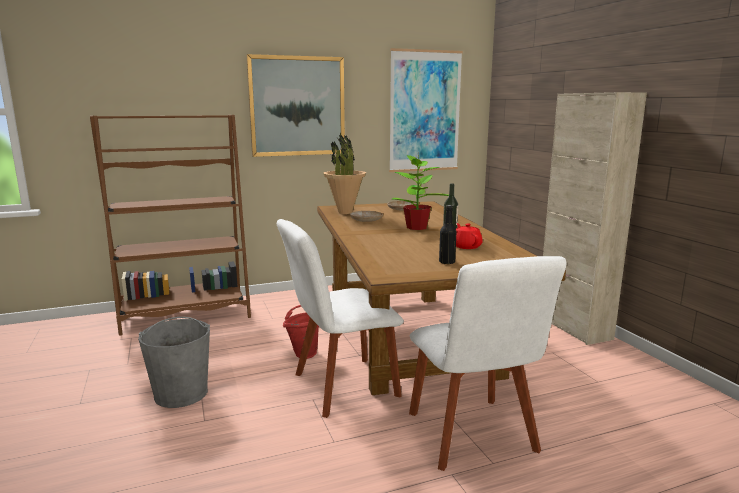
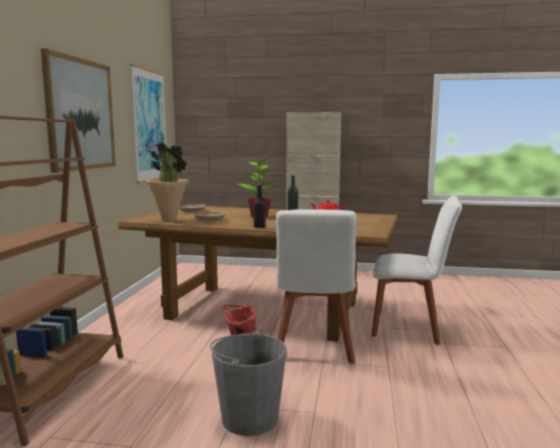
camera: 60 degrees left, 5 degrees down
(447, 262) = (358, 223): black bottle -> black bottle (259, 227)

